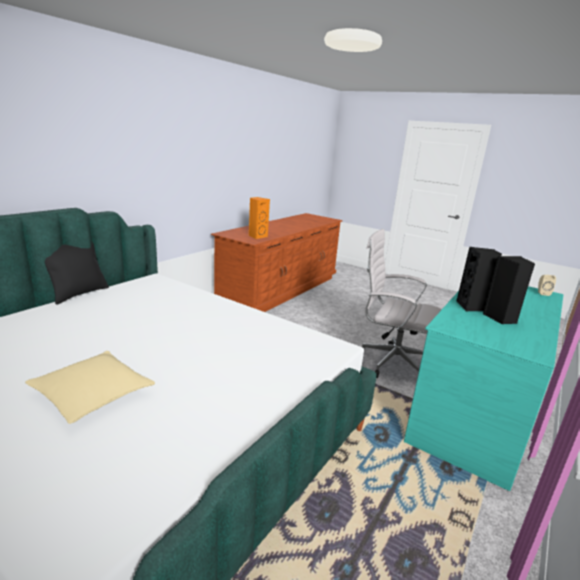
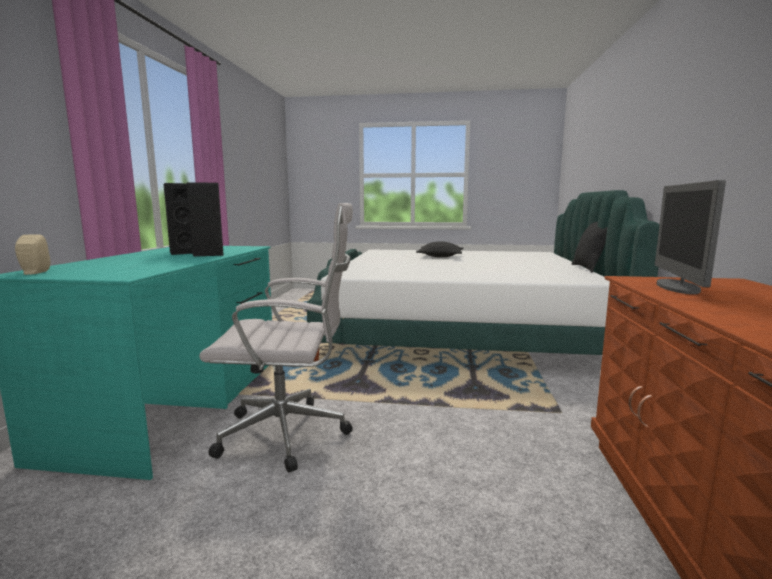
camera: 155 degrees right, 10 degrees down
(92, 394) = (440, 256): beige pillow -> black pillow
(257, 236) = (677, 287): orange speaker -> monitor

